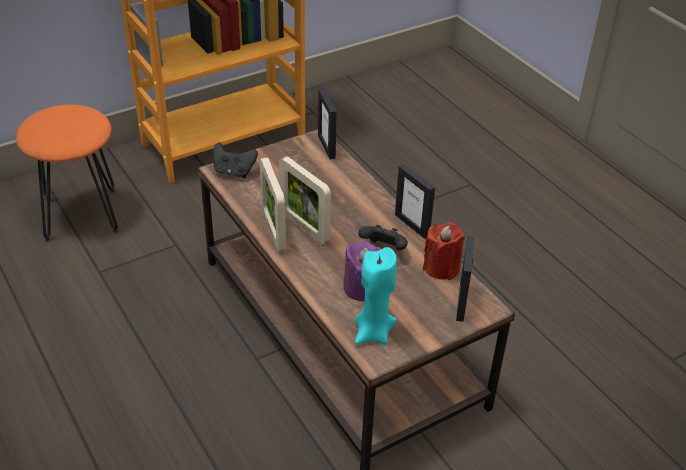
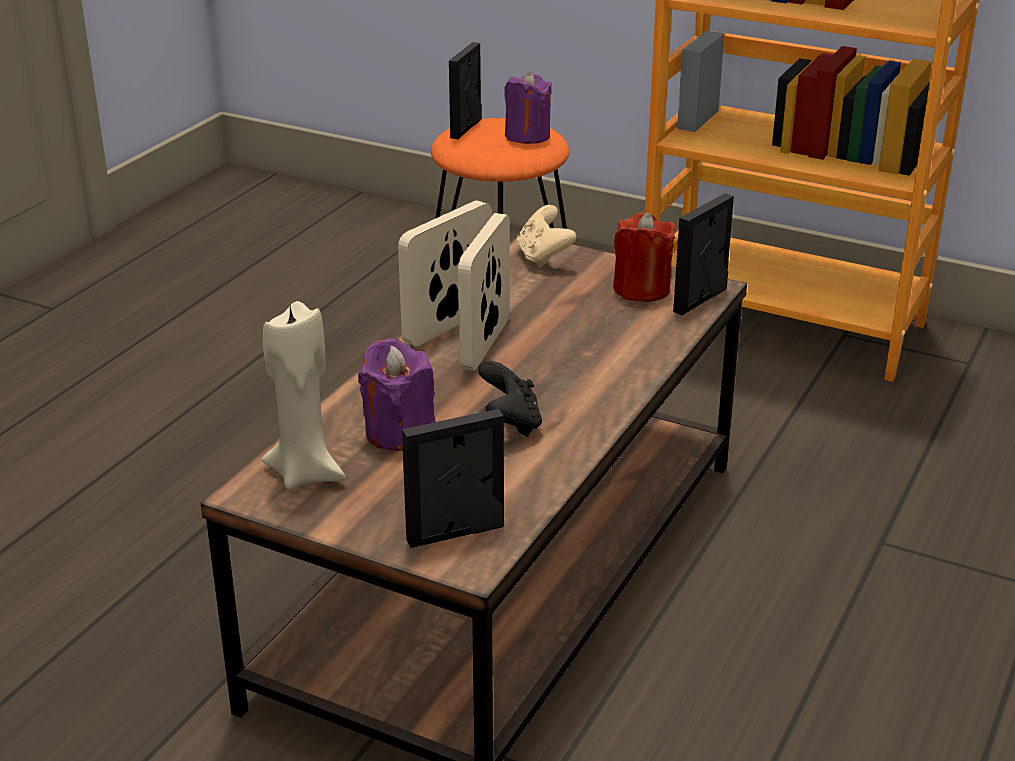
camera: 60 degrees right, 10 degrees down
(76, 116) = (527, 136): none -> purple candle
(234, 172) = (543, 257): black game controller -> beige game controller
(373, 333) = (306, 473): turquoise candle -> beige candle
(412, 225) = (601, 429): picture frame -> picture frame (466, 128)
(441, 267) = (525, 488): red candle -> red candle (641, 289)

